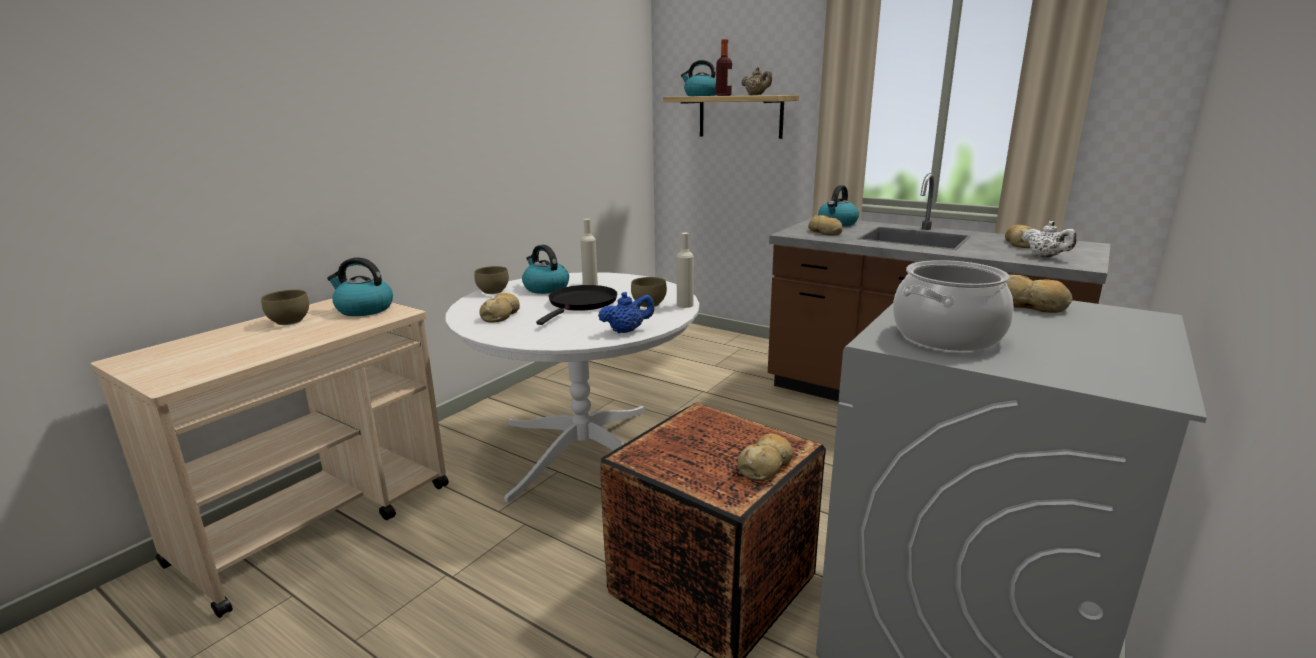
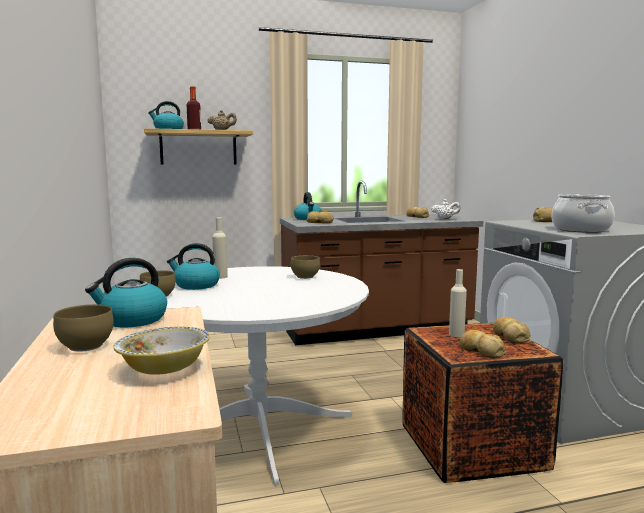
camera: 50 degrees left, 10 degrees down
(253, 352) = (164, 369): none -> bowl
(501, 315) = (229, 304): bread -> bread (481, 351)
(581, 304) = (261, 286): black frying pan -> none
(627, 331) = (345, 289): blue teapot -> none
(685, 305) = (326, 273): beige bottle -> beige bottle (456, 334)

